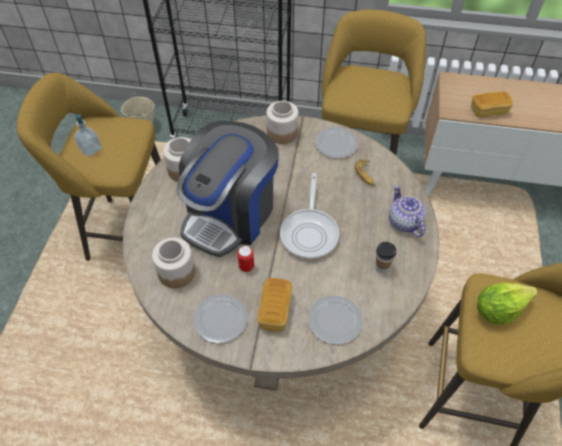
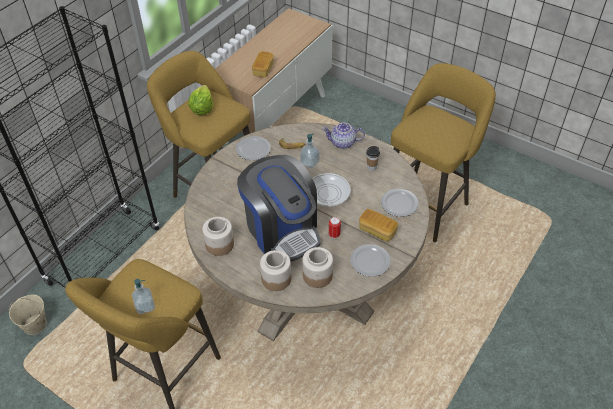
camera: 65 degrees left, 5 degrees down
(282, 133) = (221, 174): jar -> jar (276, 278)
(348, 201) = (309, 162): none -> soap dispenser
(498, 310) = (424, 132): lettuce -> lettuce (202, 109)

